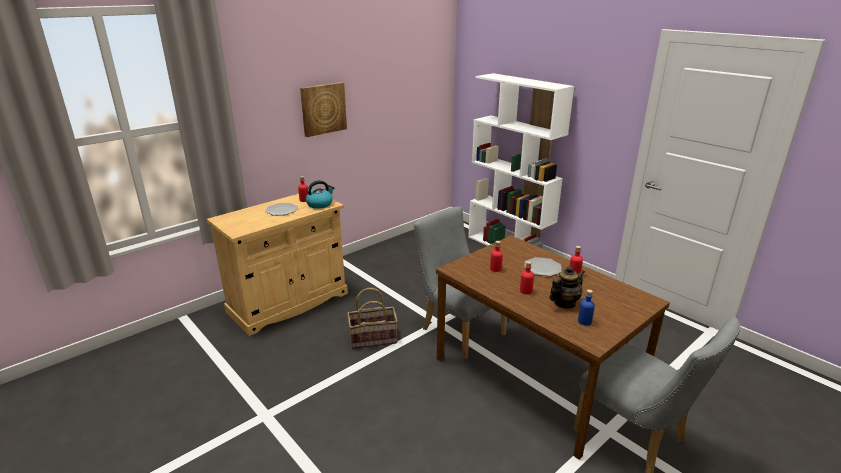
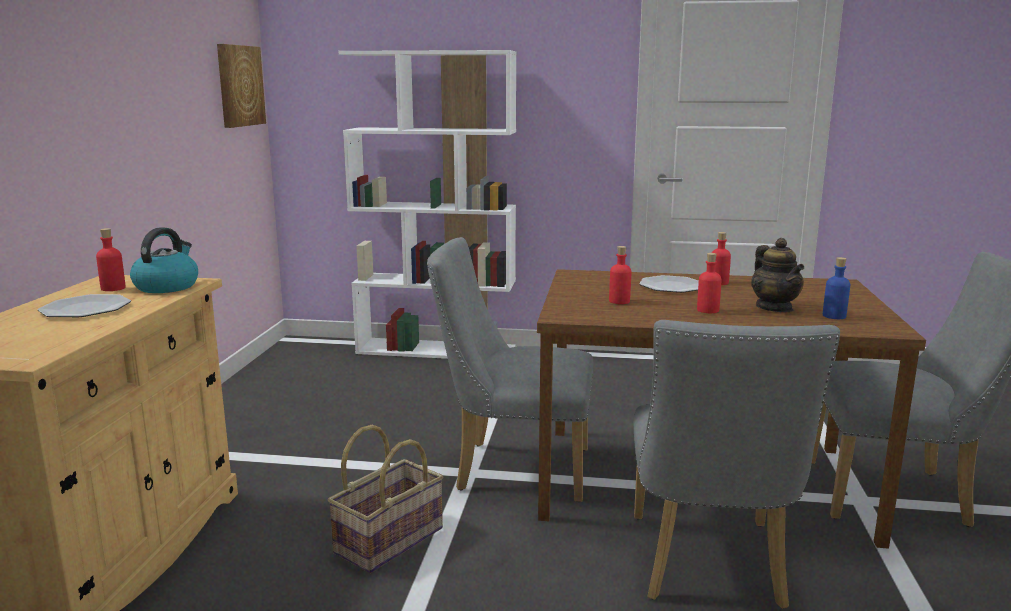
camera: 40 degrees left, 10 degrees down
(323, 108) = (81, 94): picture -> picture (239, 86)
(475, 417) = (708, 568): none -> grey chair
(564, 303) = (774, 308): teapot -> teapot turned 150 degrees clockwise

